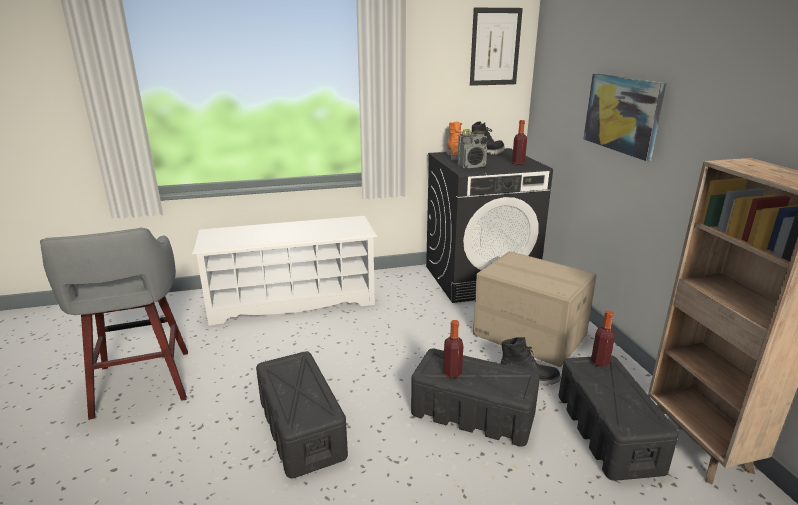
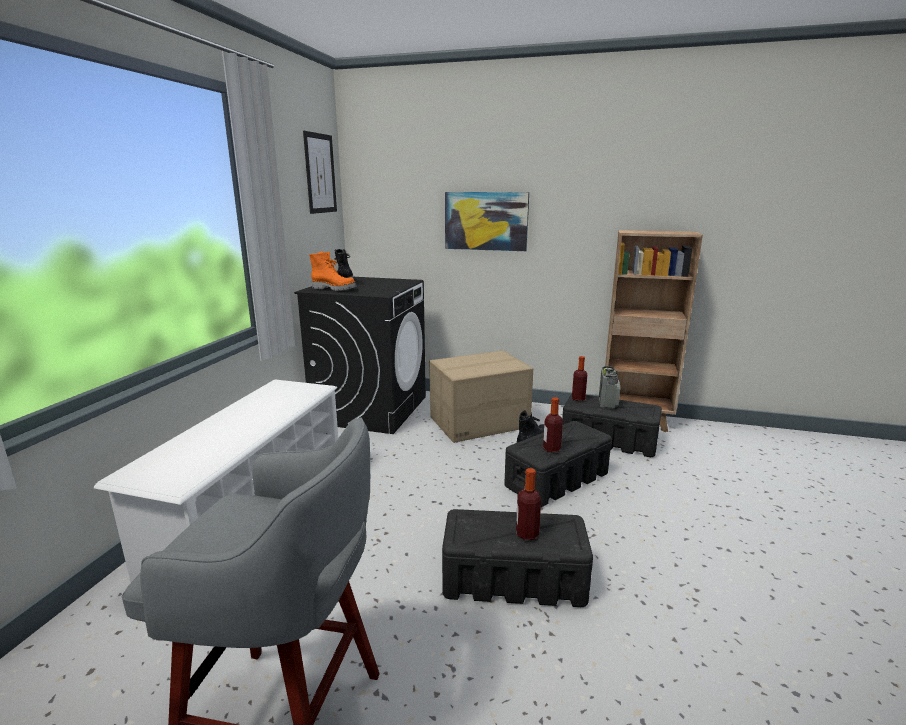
camera: 60 degrees left, 5 degrees down
(472, 166) = (371, 290): radio -> radio (607, 403)
(518, 163) = (391, 282): bottle -> bottle (527, 533)

